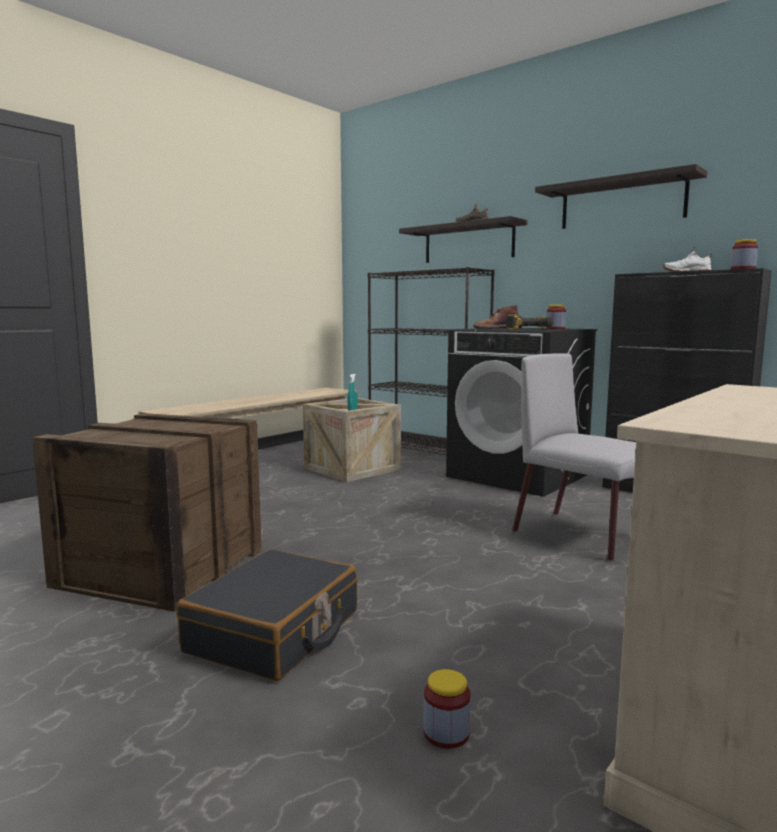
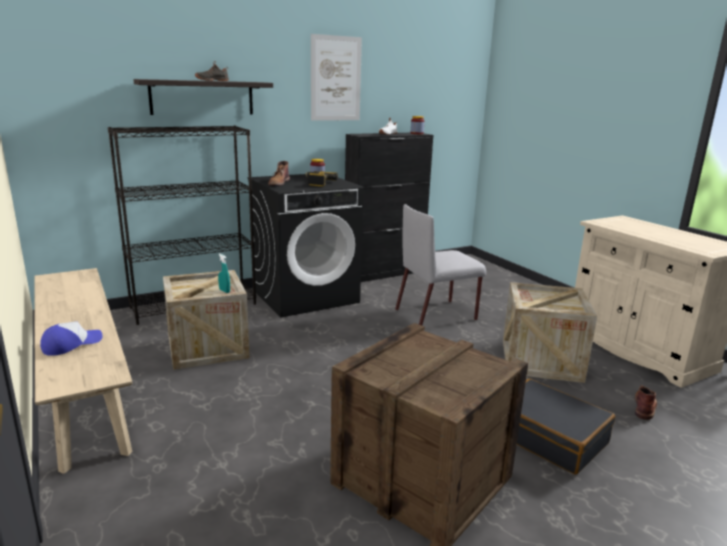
camera: 70 degrees left, 10 degrees up
(217, 404) = (71, 344): none -> cap
(446, 733) = (644, 406): jar -> brown boot
(525, 619) = (541, 360): none -> crate
(622, 203) = (336, 78): shelf -> picture

